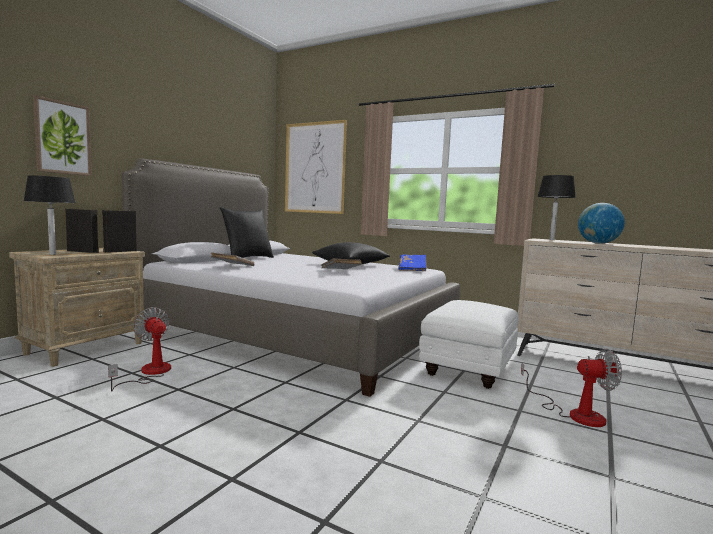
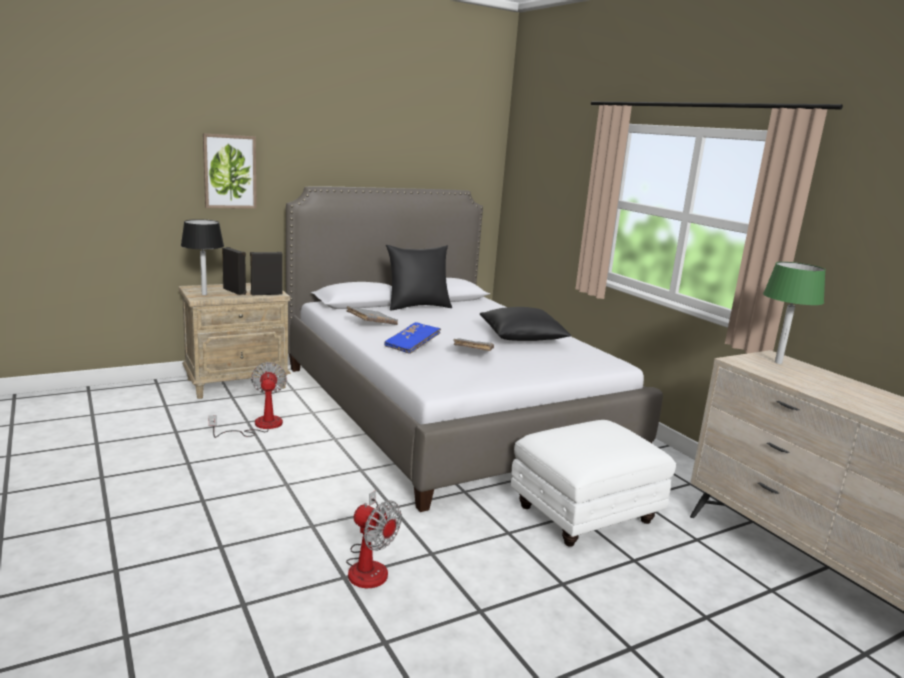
camera: 30 degrees right, 10 degrees up
(315, 168) = (542, 184): picture -> none
(412, 269) = (587, 361): blue book -> blue book (412, 346)
(552, 240) = (778, 362): black table lamp -> green table lamp
(575, 413) = (627, 612): fan -> fan (369, 565)
(598, 243) = (827, 387): globe -> none

